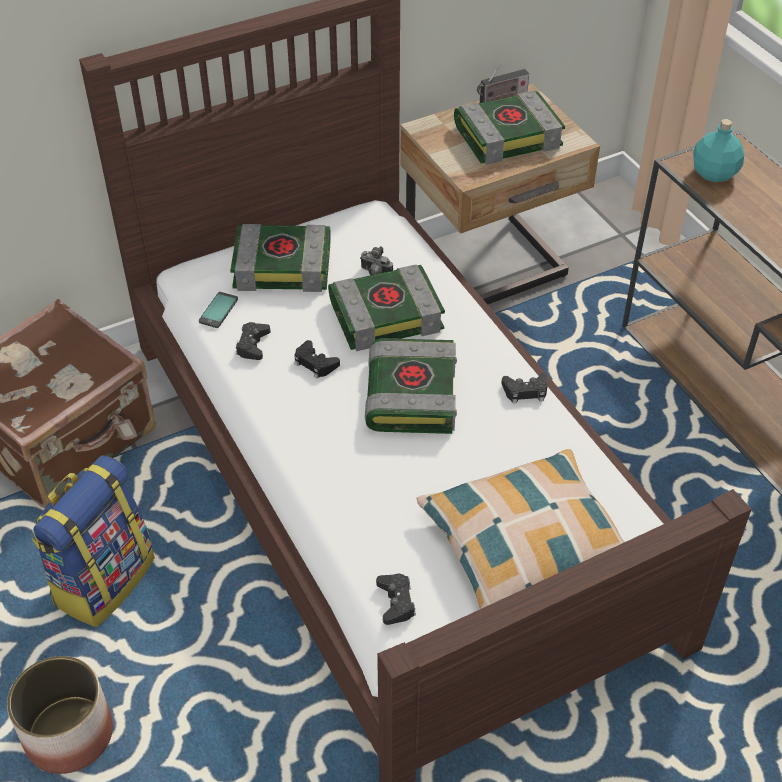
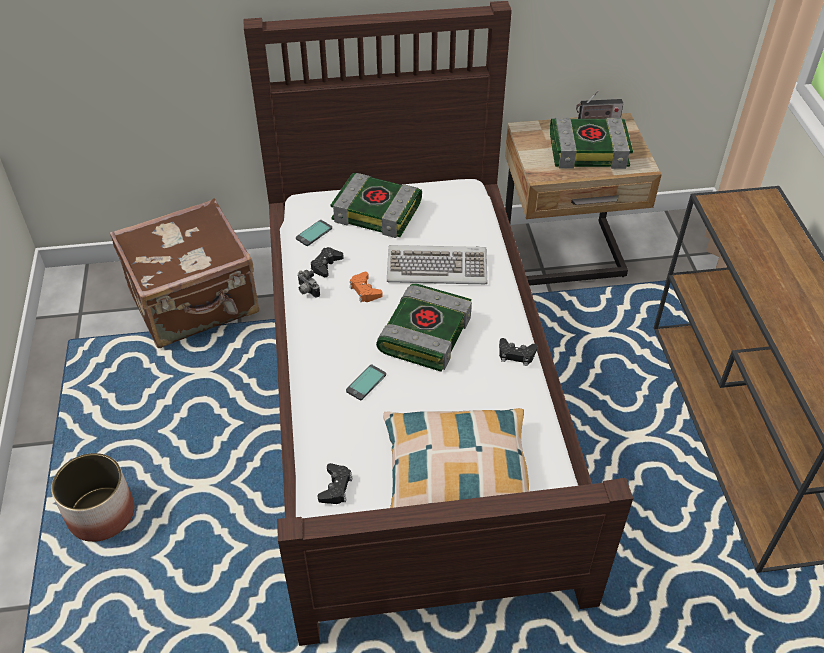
camera: 20 degrees right, 0 degrees up
(103, 580) = (174, 411): backpack -> none
(315, 363) = (365, 290): black game controller -> orange game controller
(371, 471) = (366, 383): none -> phone
(375, 273) = (443, 234): camera -> camera (306, 291)
(387, 314) = (437, 267): book -> keyboard
(713, 173) = (736, 216): turquoise bottle -> none

